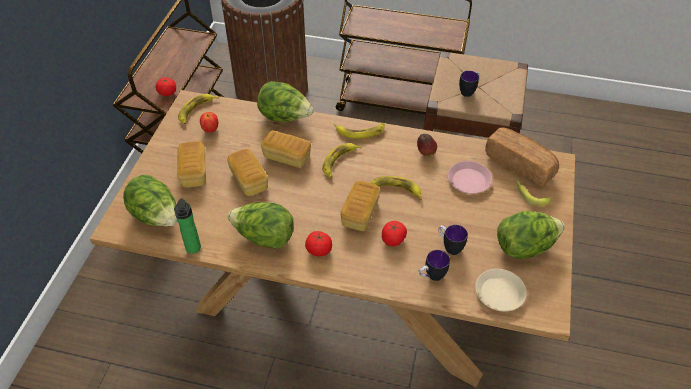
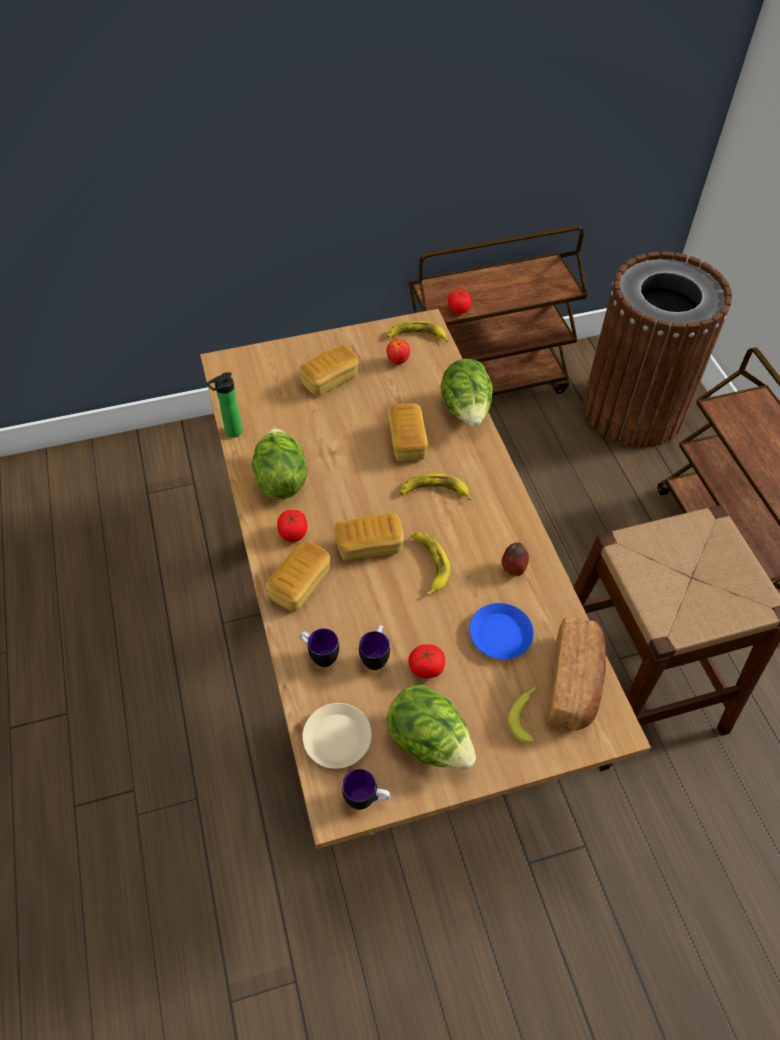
camera: 60 degrees right, 5 degrees up
(156, 217) = (254, 384): lettuce -> none
(249, 180) = (350, 428): bread -> bread (300, 585)
(360, 131) = (499, 488): banana -> none
(393, 240) = (350, 595): tomato -> tomato (426, 668)
(468, 91) = (668, 568): mug -> mug (366, 800)
(468, 180) = (500, 634): pink plate -> blue plate

